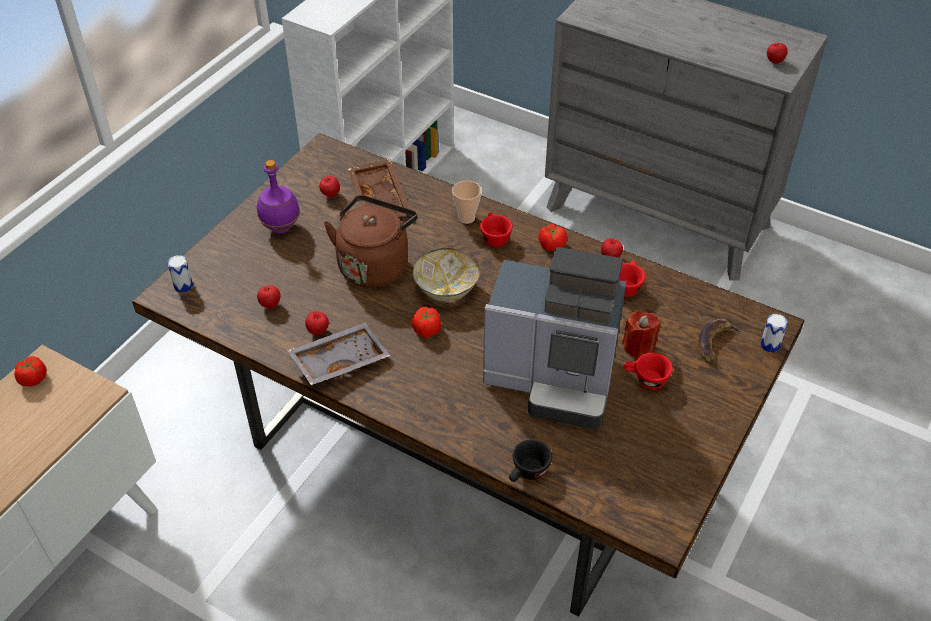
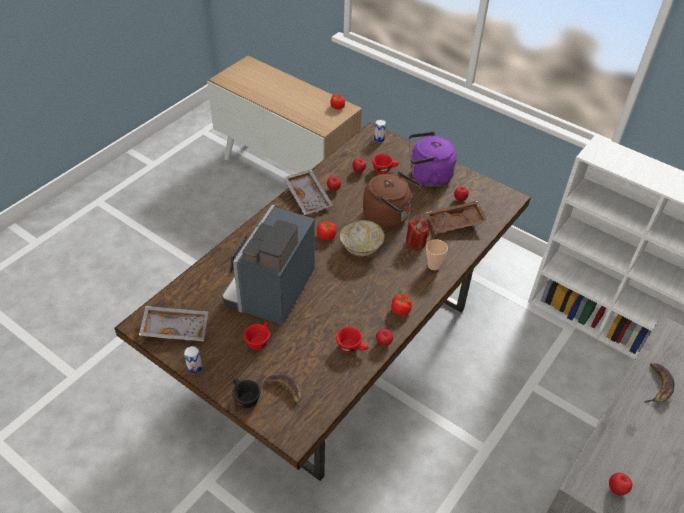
camera: 95 degrees right, 0 degrees up
(280, 228) = (427, 176): purple bottle -> purple kettle
(494, 237) = (412, 278): red cup -> red cup (384, 170)
(527, 473) = (202, 269): black cup -> black cup (244, 398)
(639, 347) = (290, 343): red candle -> red candle (416, 242)
(649, 30) = (658, 386): none -> banana
(654, 483) = (175, 328): none -> grey tray
(770, 345) = (275, 427): can -> can (194, 368)

